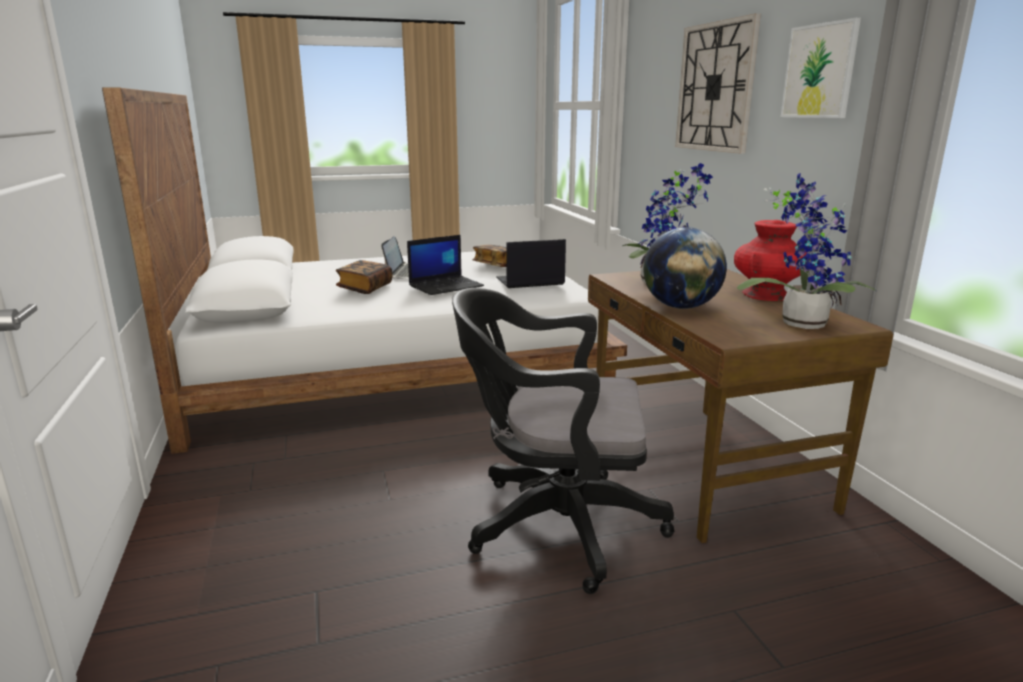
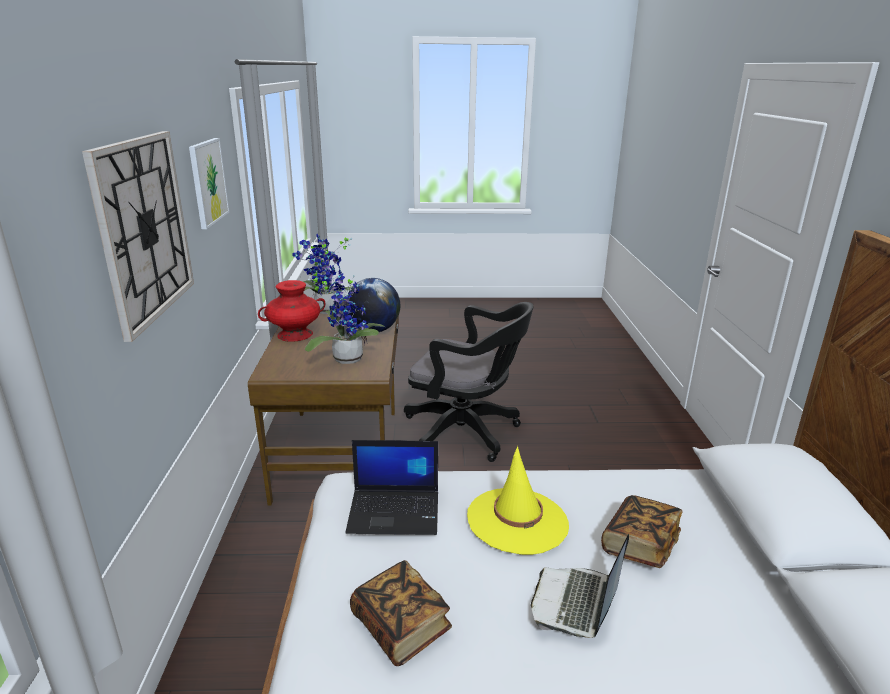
camera: 165 degrees left, 5 degrees up
(446, 286) = (517, 520): laptop -> yellow hat

